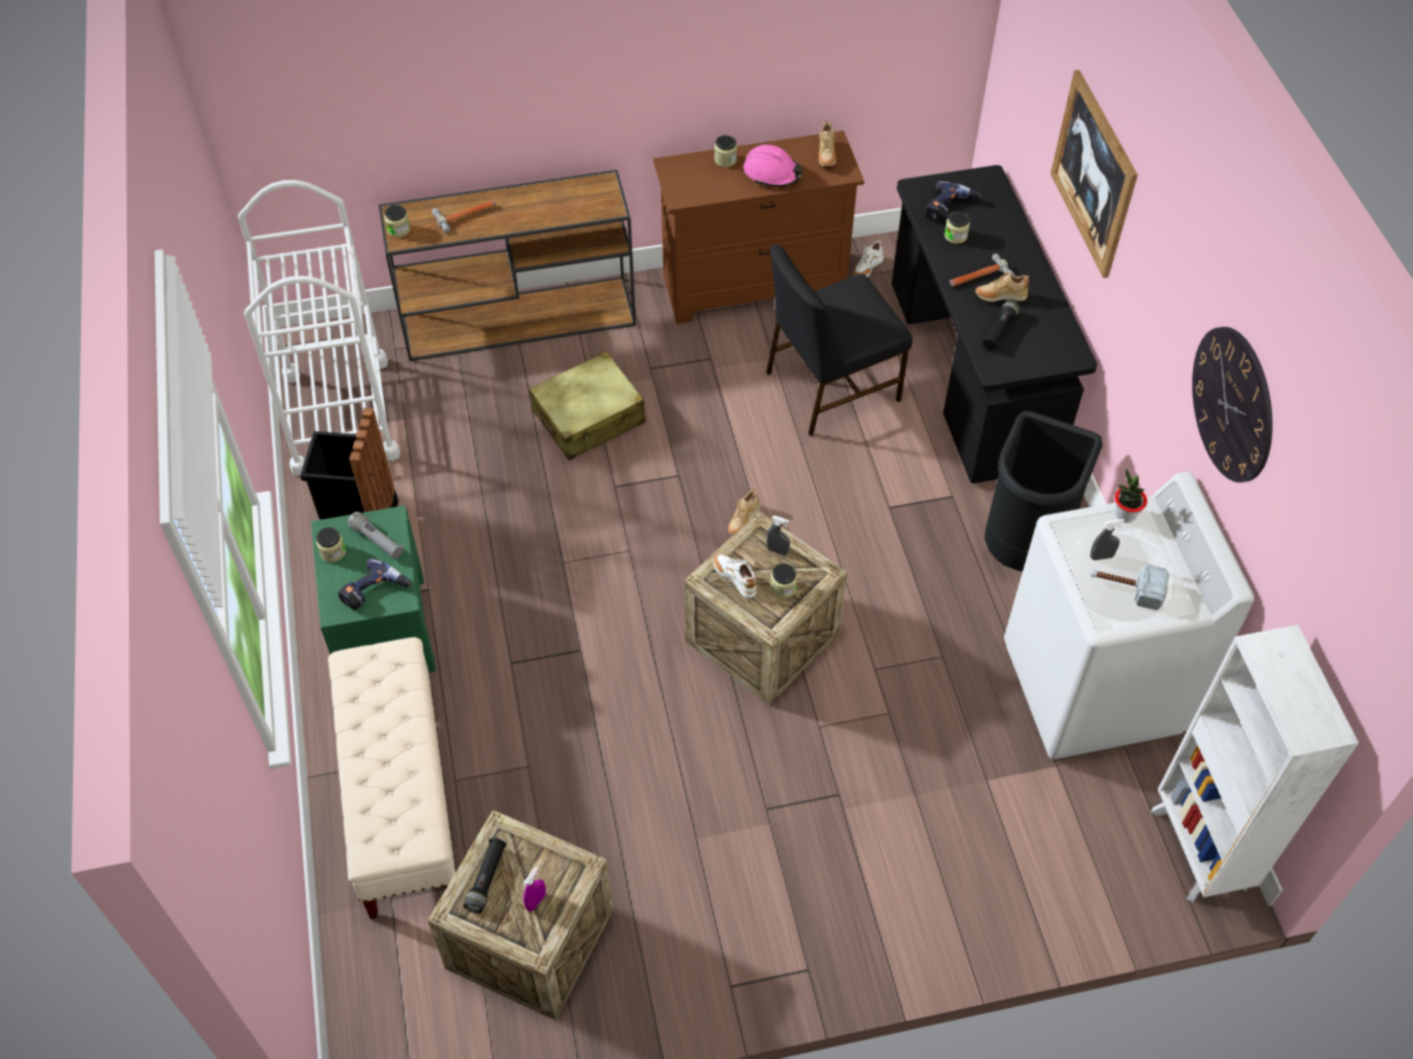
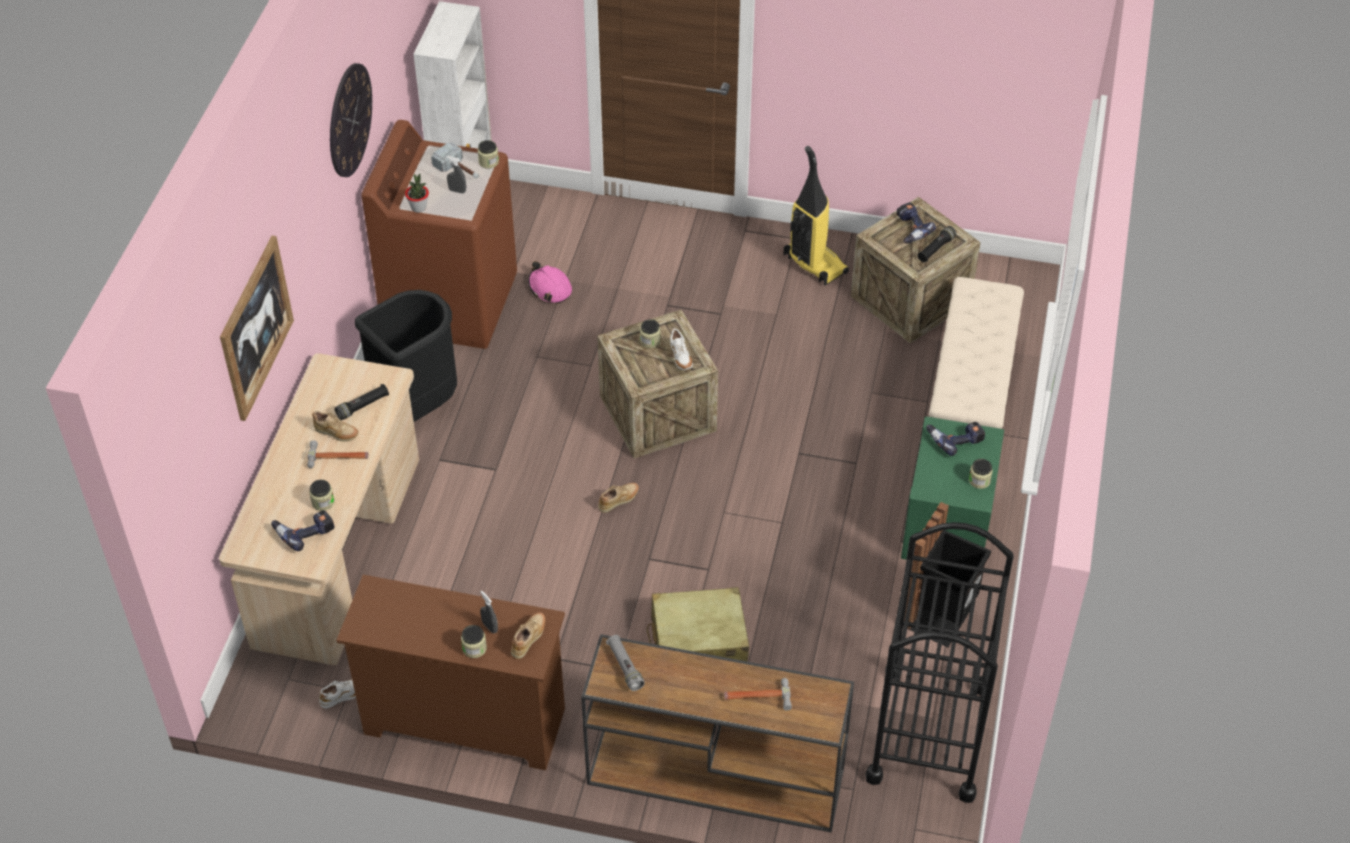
camera: 155 degrees left, 5 degrees down
(340, 415) = (929, 733): white cart -> black cart
(377, 540) = (941, 477): grey flashlight -> grey flashlight (625, 667)
(398, 229) = (831, 705): jar -> jar (488, 162)
(536, 901) = (909, 229): purple spray bottle -> power drill
(685, 947) = (814, 264): none -> vacuum cleaner
(772, 173) = (441, 615): pink hard hat -> pink hard hat (550, 288)
(777, 551) = (637, 366): grey spray bottle -> grey spray bottle (490, 627)
(826, 156) = (376, 615): beige shoe -> beige shoe (529, 639)
(830, 386) = (468, 589): black chair -> none
(972, 374) = (338, 552): black desk -> beige desk
(1093, 688) = (450, 303): white washing machine -> brown washing machine

